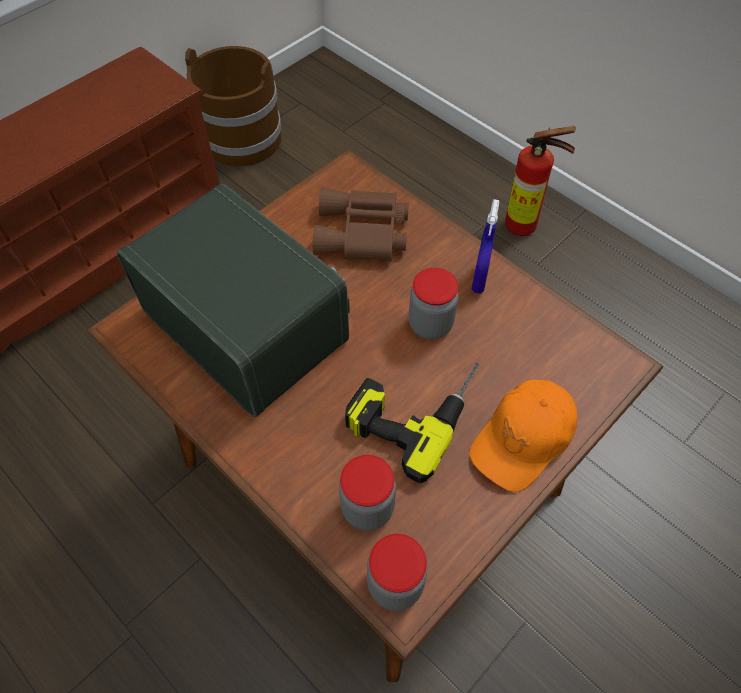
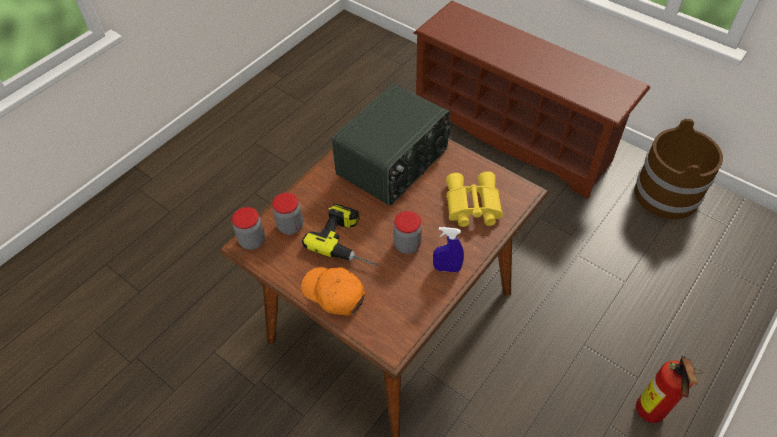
camera: 85 degrees right, 5 degrees down
(363, 234) = (471, 205): brown binoculars -> yellow binoculars

